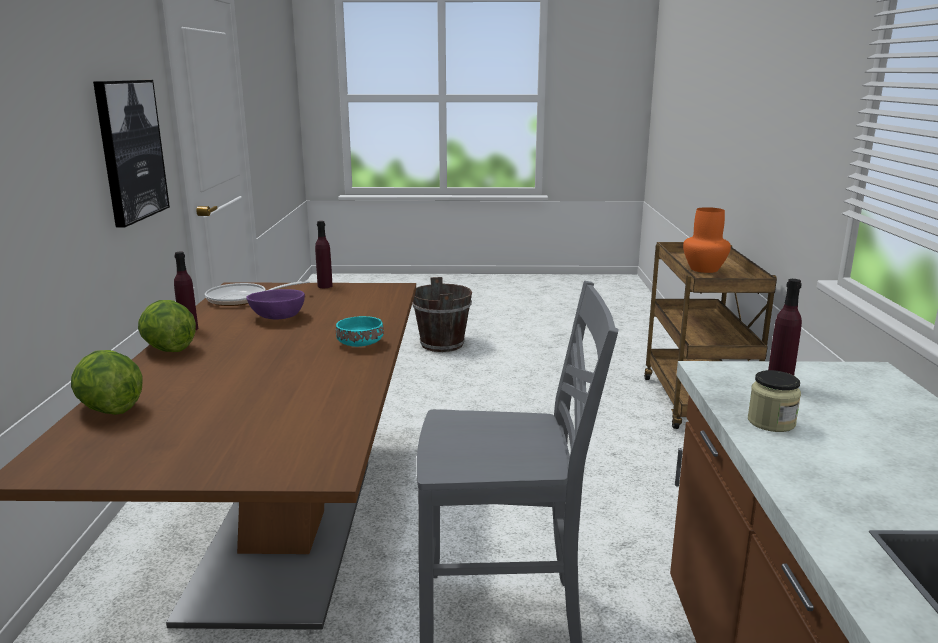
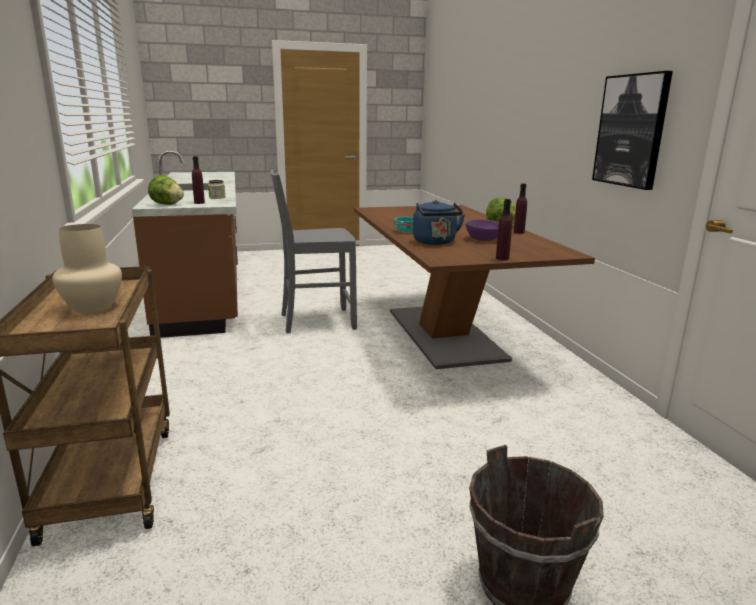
camera: 165 degrees right, 0 degrees up
(109, 409) = (469, 213): lettuce -> lettuce (167, 204)
(242, 299) = (537, 247): frying pan -> none
(356, 315) = (435, 242): none -> blue kettle
(705, 269) = (92, 307): orange vase -> beige vase

